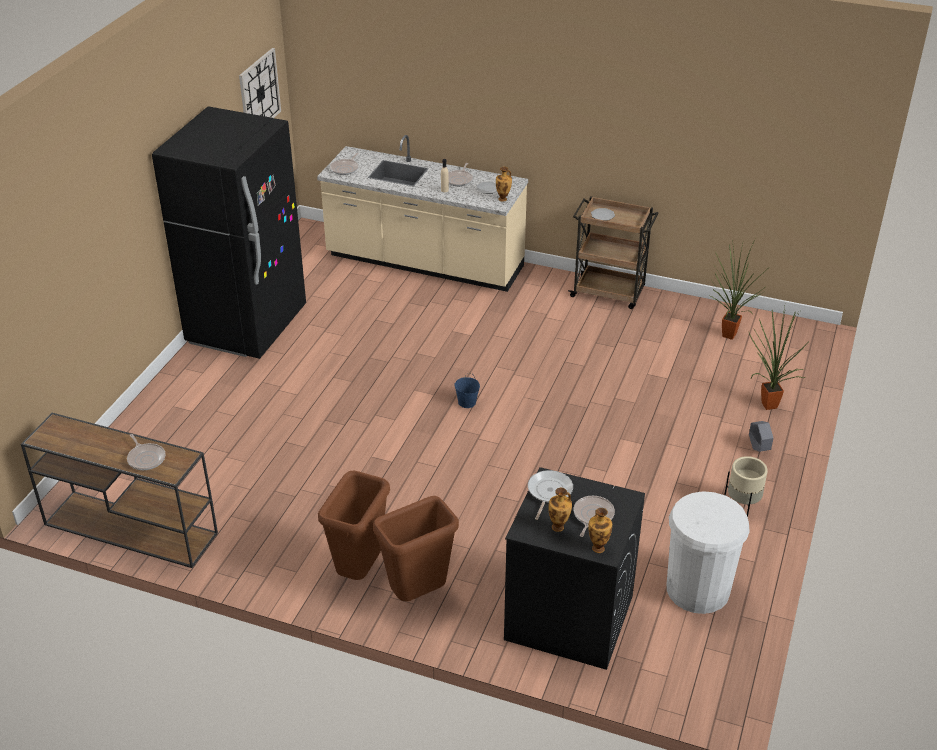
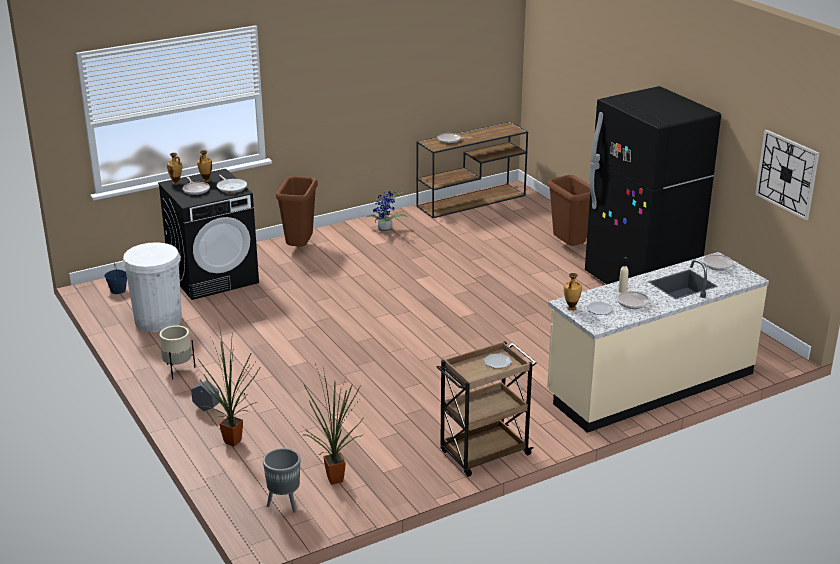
camera: 130 degrees right, 10 degrees down
(292, 552) = (385, 230): none -> potted plant
(359, 571) = (343, 241): brown trash can -> brown trash can (569, 247)
(467, 402) = (432, 325): blue bucket -> blue bucket (118, 290)
(782, 342) = (284, 504): none -> grey planter

